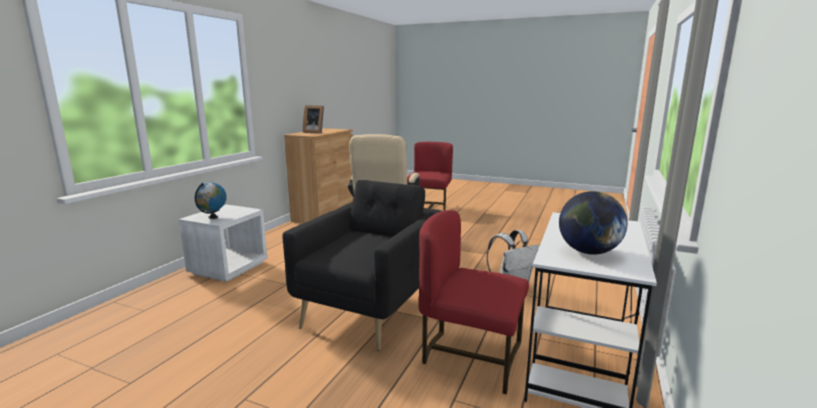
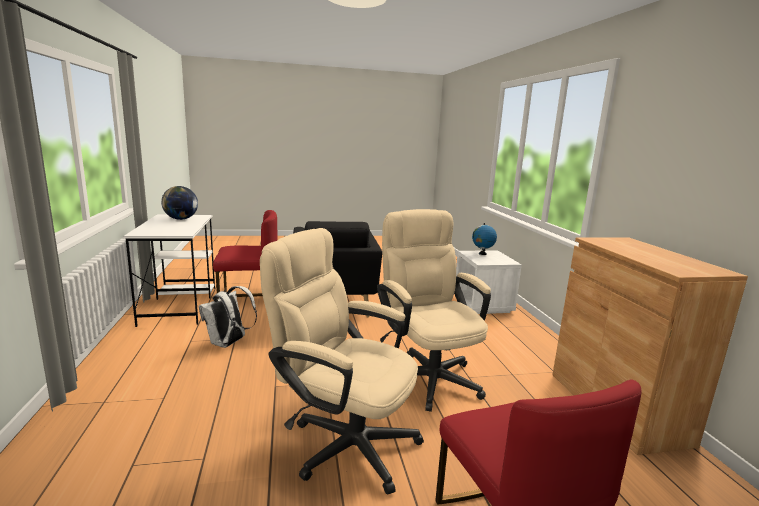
camera: 145 degrees right, 0 degrees up
(314, 132) = (643, 250): picture frame -> none
(463, 230) = (343, 441): none -> beige office chair

